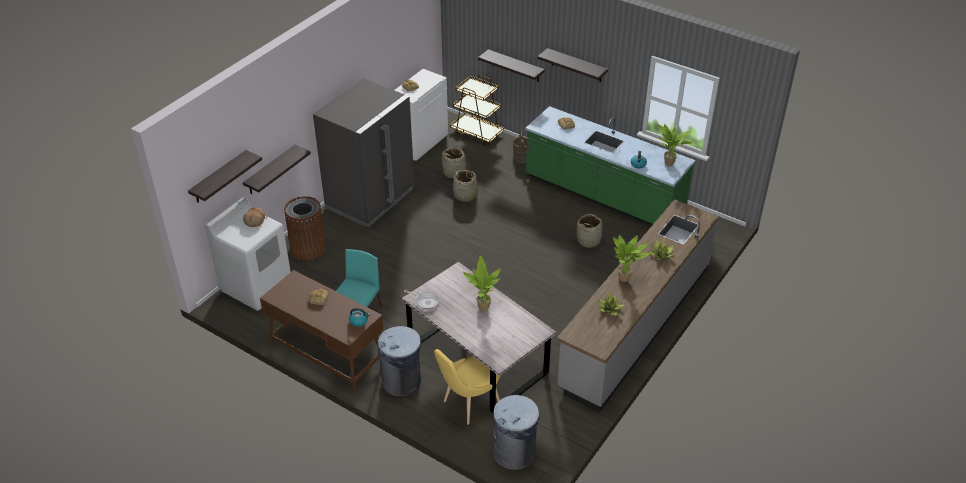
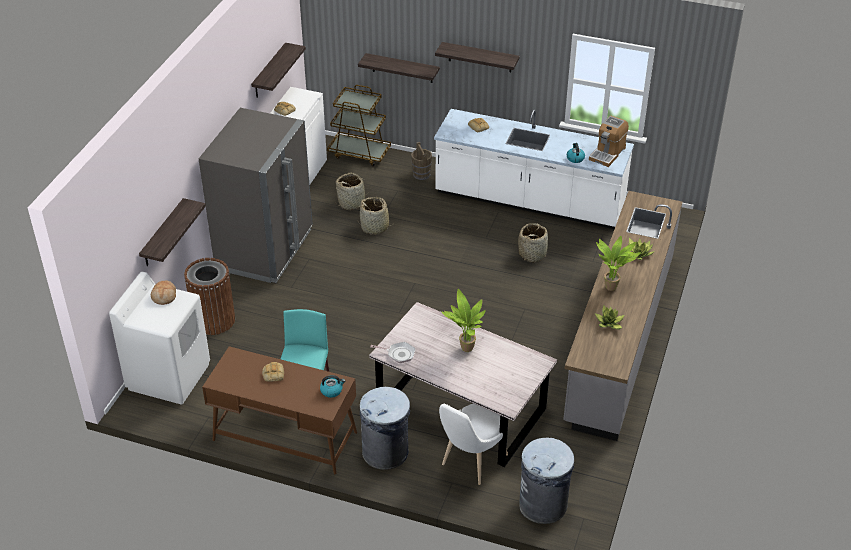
camera: 15 degrees left, 0 degrees up
(219, 177) = (117, 251): shelf -> shelf (269, 71)
(468, 404) = (471, 462): yellow chair -> white chair
(603, 196) = (529, 201): green counter -> white counter
(668, 164) = (607, 153): potted plant -> coffee machine

